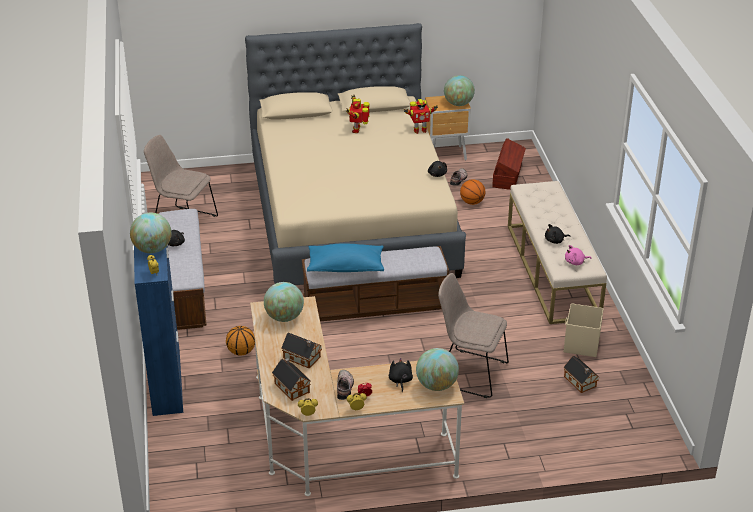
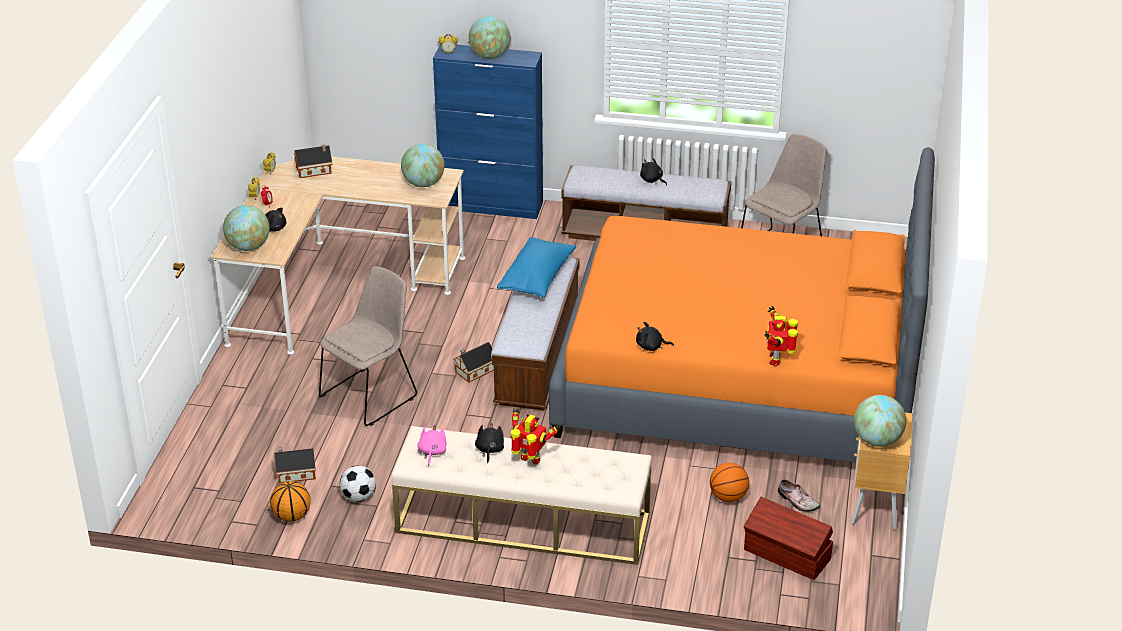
camera: 110 degrees right, 0 degrees up
(241, 351) = (511, 254): basketball -> basketball (292, 516)
(303, 358) = (351, 183): toy house -> toy house (473, 371)
(345, 387) = (290, 197): shoe -> none
(352, 217) = (738, 380): beige bed -> orange bed
(357, 129) = (802, 308): toy robot -> toy robot (530, 460)
(581, 344) = (358, 497): beige storage box -> football

